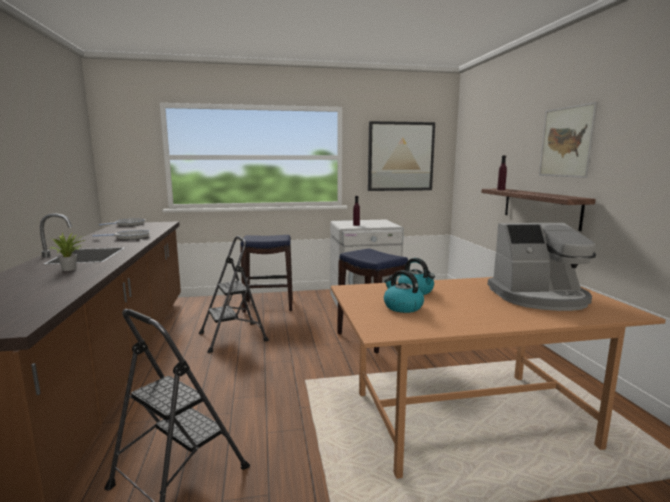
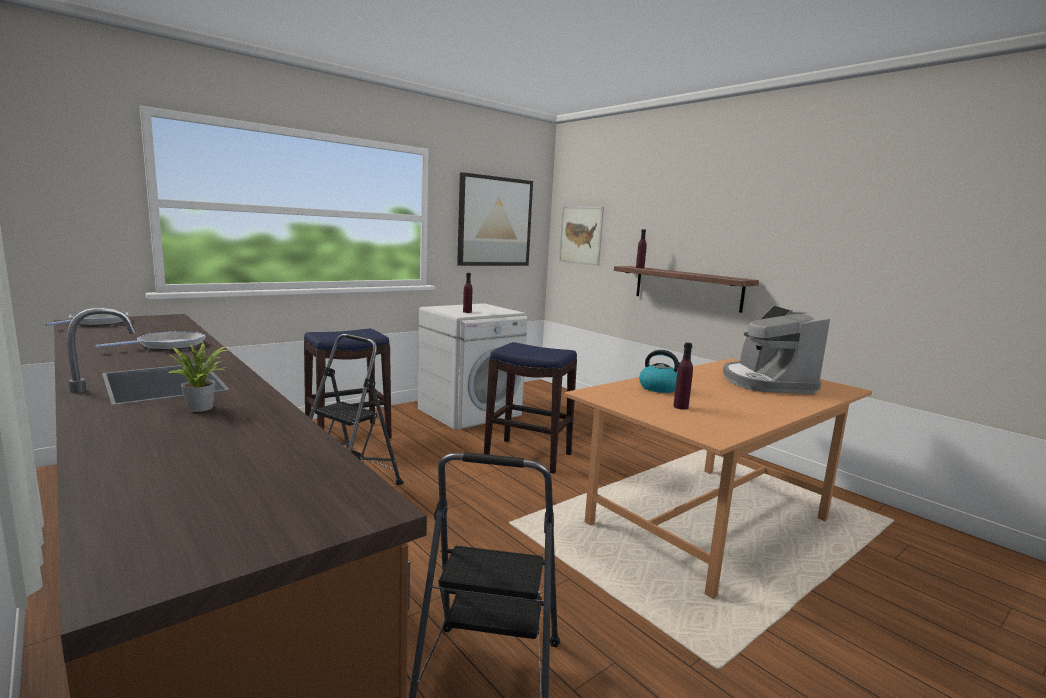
camera: 30 degrees left, 0 degrees up
(402, 307) = (680, 407): kettle -> purple bottle
(539, 297) = (766, 382): coffee machine -> coffee machine turned 120 degrees clockwise
(566, 142) = (721, 220): picture -> picture (581, 235)

